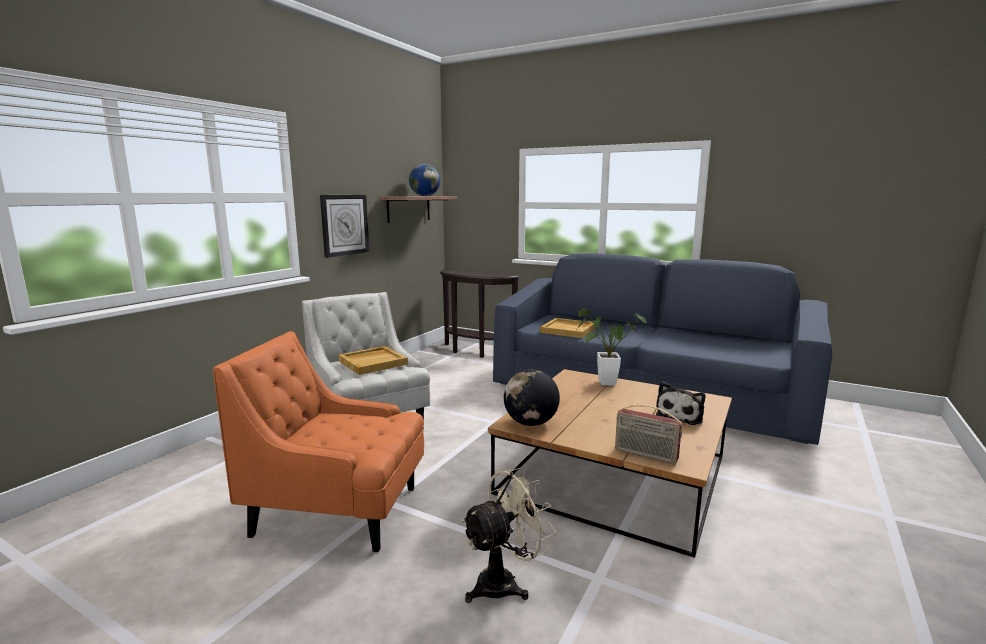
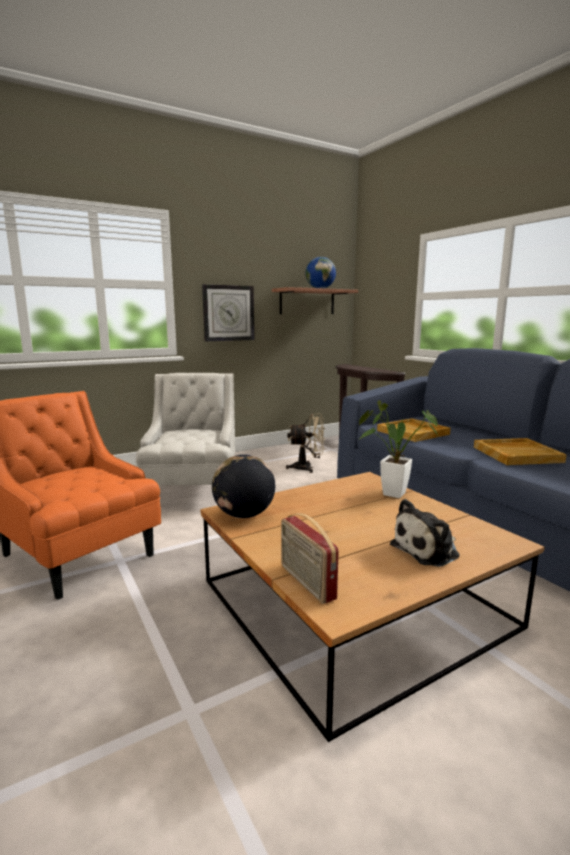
camera: 30 degrees right, 0 degrees up
(373, 362) = (191, 435): beige tray -> beige tray (517, 454)
(505, 582) = (106, 672): beige fan -> beige fan (307, 468)

